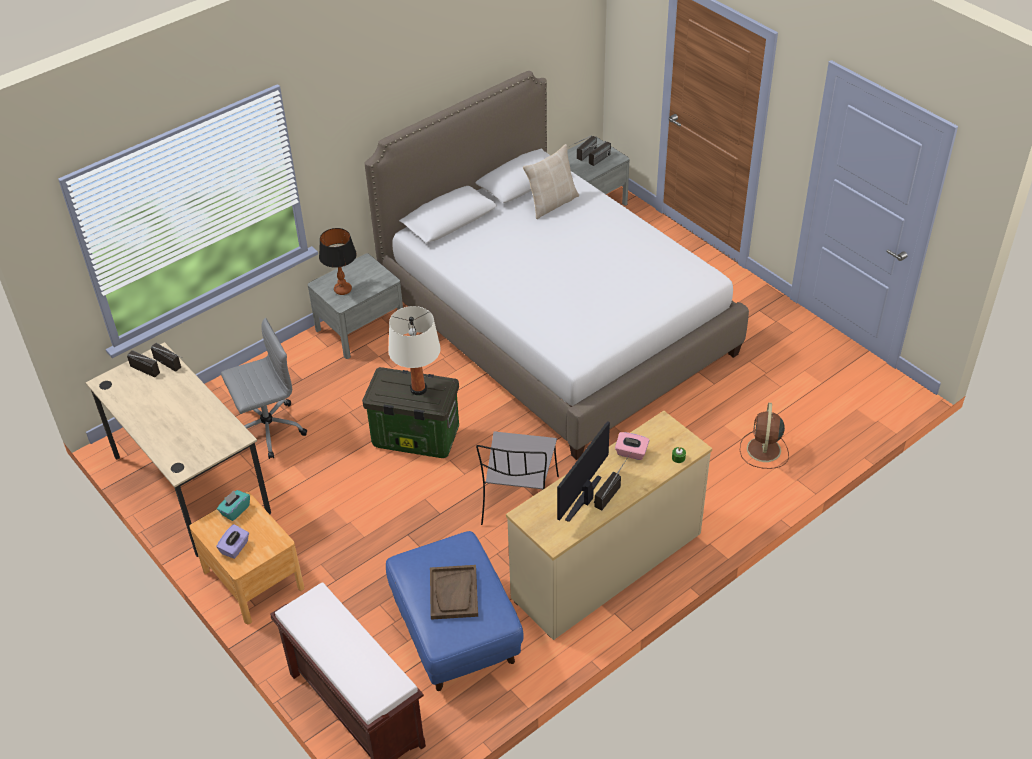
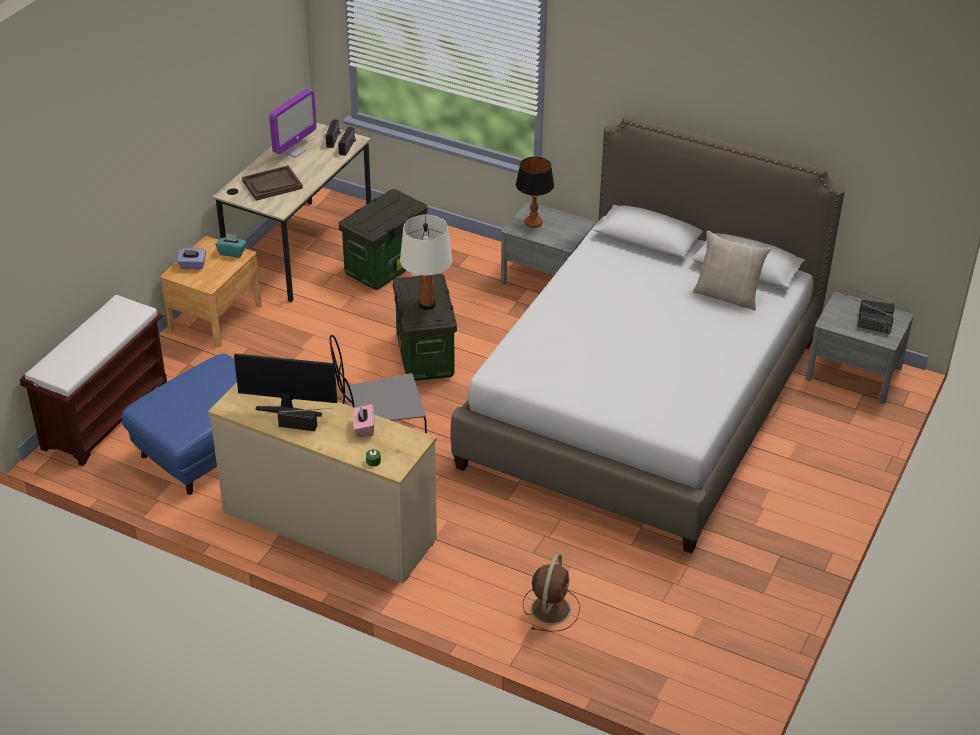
camera: 65 degrees right, 5 degrees down
(142, 403) = (294, 151): none -> monitor
(267, 429) = (385, 268): grey office chair -> storage box
(454, 593) = (194, 398): brown tray -> brown tray (272, 185)
(763, 450) = (551, 608): brown fan -> brown fan turned 120 degrees clockwise

